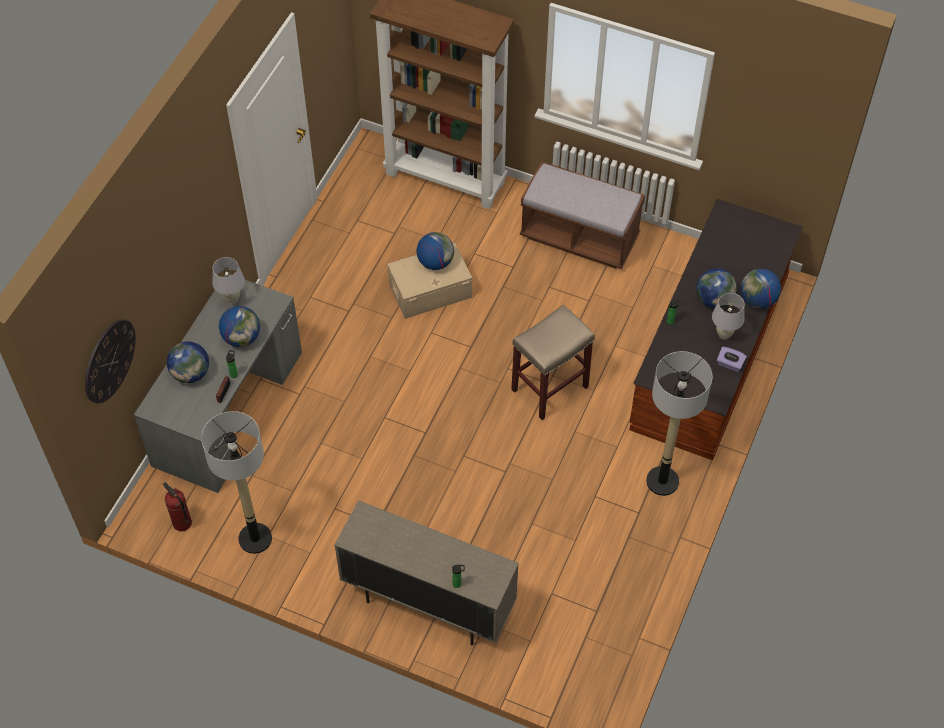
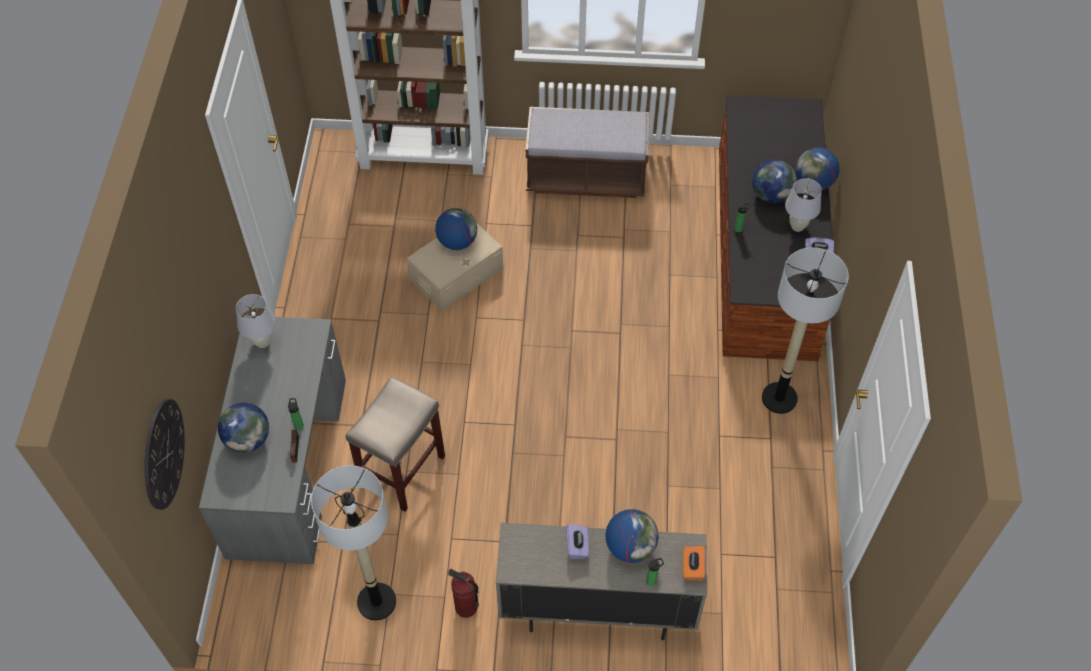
camera: 20 degrees left, 0 degrees up
(182, 523) = (286, 612): fire extinguisher -> fire extinguisher (465, 607)
(242, 338) = (291, 381): globe -> globe (630, 546)
(410, 538) = (577, 546): none -> purple tissue box
(495, 585) = (692, 568): none -> orange tissue box
(549, 389) = (623, 339): beige stool -> beige stool (402, 472)

